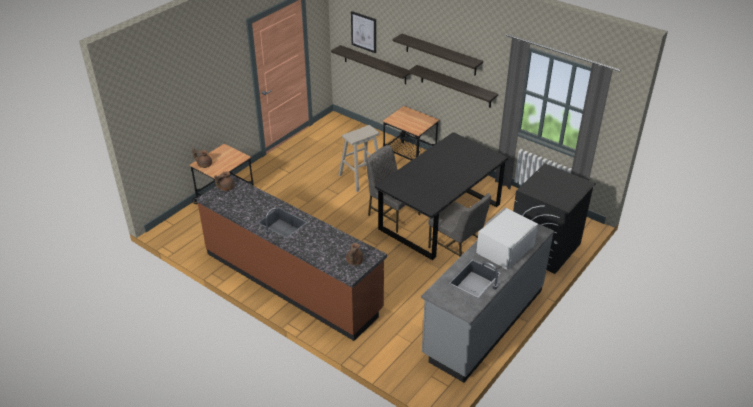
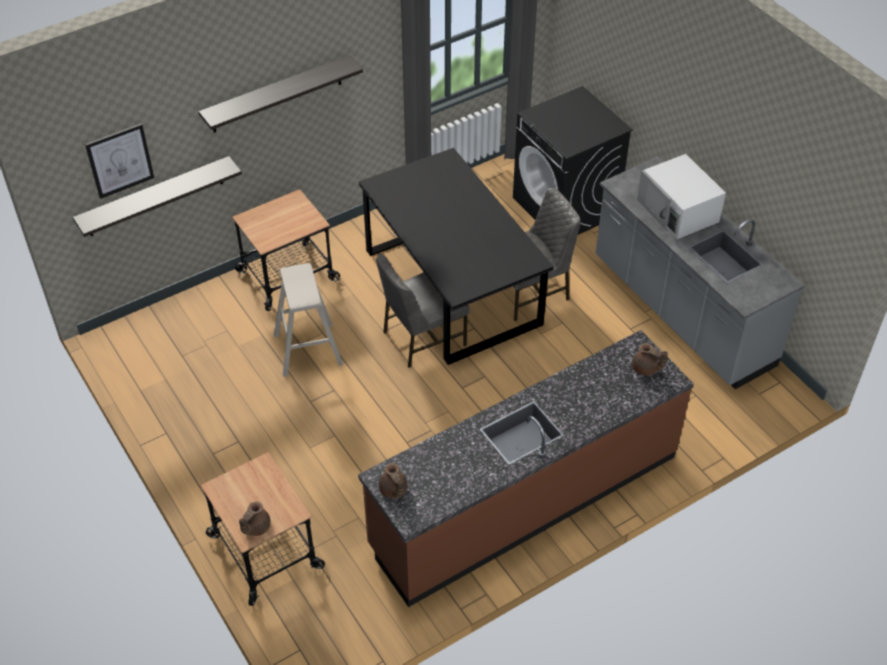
camera: 70 degrees left, 10 degrees up
(455, 86) = (311, 123): shelf -> none

